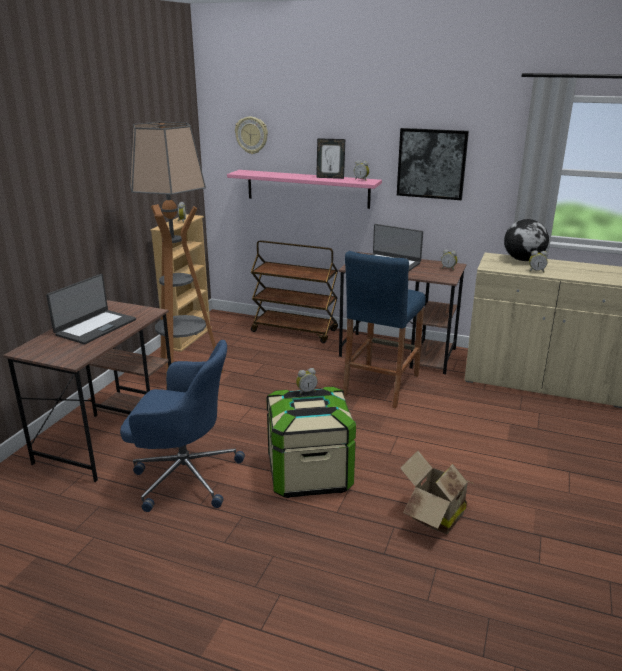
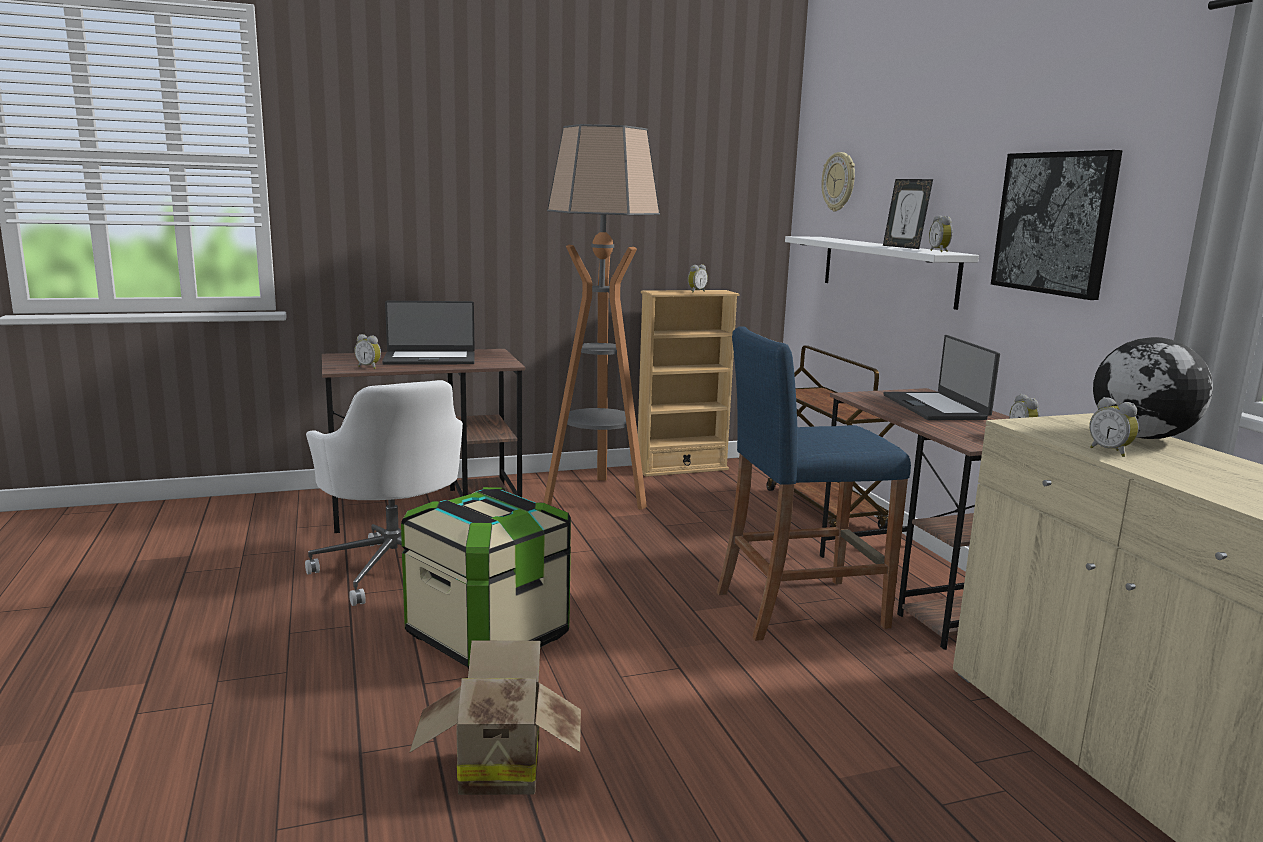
camera: 50 degrees right, 10 degrees down
(184, 476) = (395, 567): blue office chair -> white office chair
(306, 391) = (512, 497): alarm clock -> alarm clock (369, 367)
(307, 189) = (887, 269): pink shelf -> white shelf

